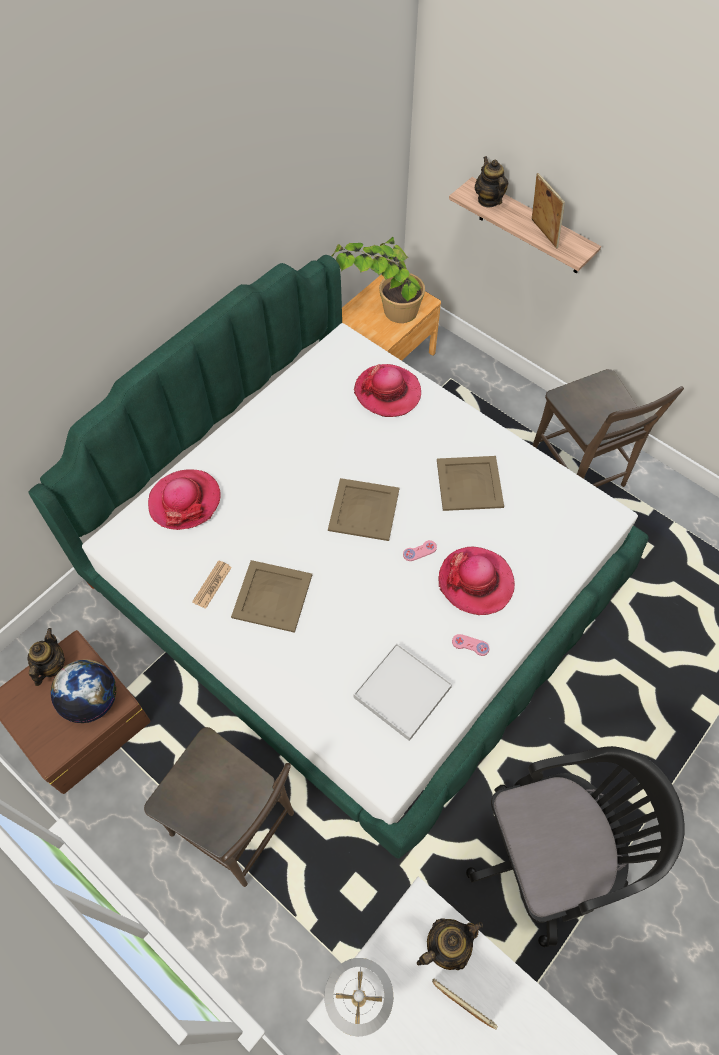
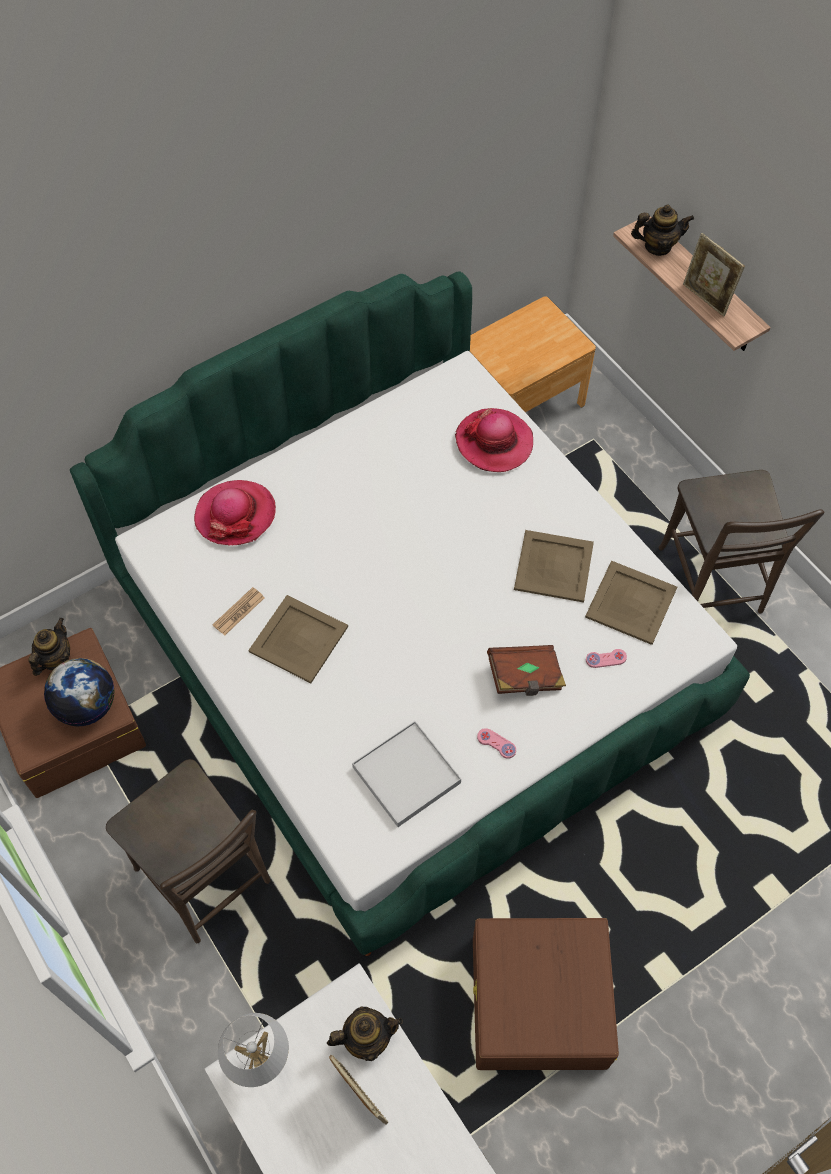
camera: 15 degrees right, 0 degrees up
(363, 510) = (425, 569): beige tray -> beige tray (630, 603)
(382, 310) = (523, 343): potted plant -> none
(419, 551) = (473, 628): pink game controller -> pink game controller (606, 659)
(476, 582) = (525, 677): hat -> brown book
(489, 200) = (657, 246): teapot -> teapot turned 90 degrees clockwise
(542, 234) = (706, 299): picture frame -> picture frame turned 150 degrees clockwise
(552, 856) = (538, 1002): black office chair -> brown storage box

